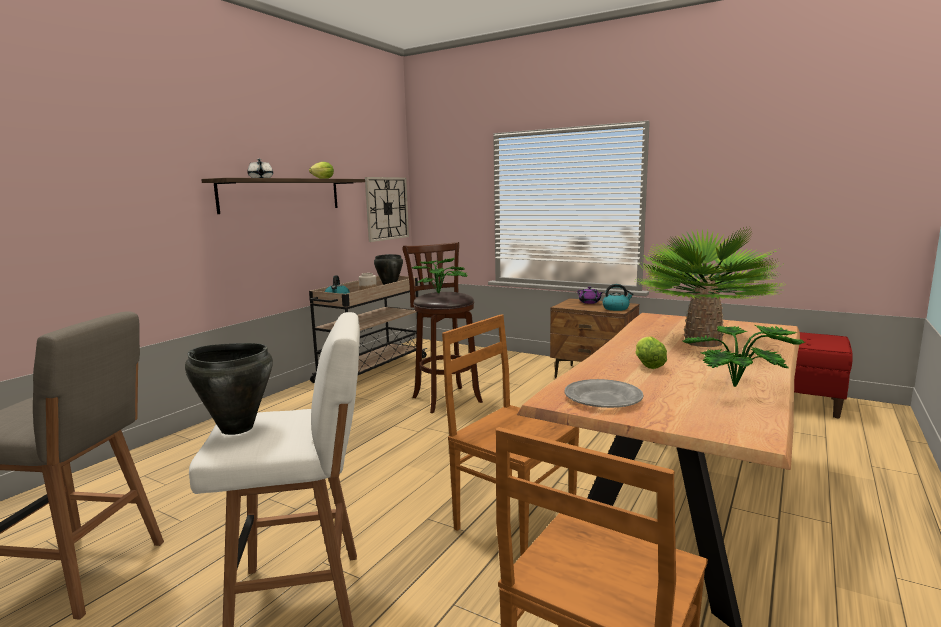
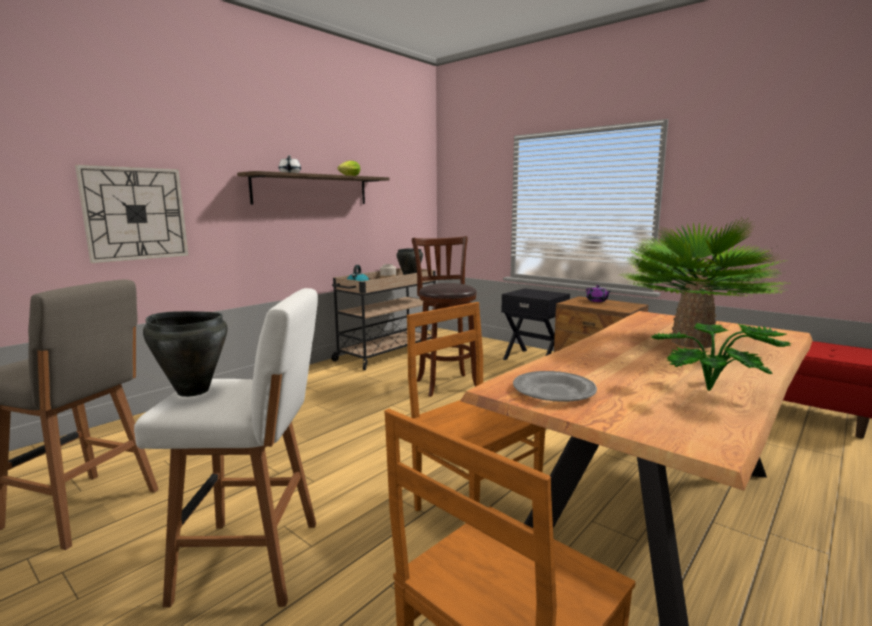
camera: 10 degrees right, 0 degrees up
(387, 208) = (413, 206): wall clock -> wall clock (135, 214)
(440, 292) = (446, 283): potted plant -> none
(527, 365) = (534, 358): none -> black nightstand
(616, 308) = (622, 307): kettle -> none
(647, 365) = (620, 361): lettuce -> none

